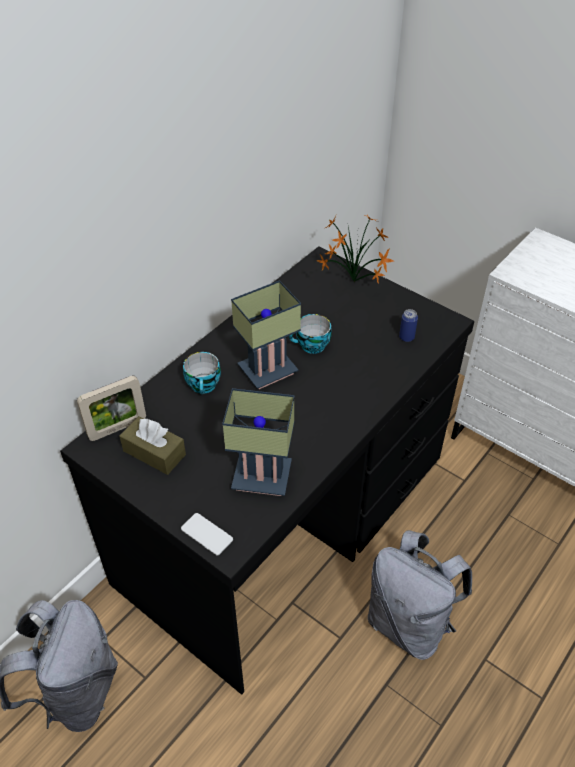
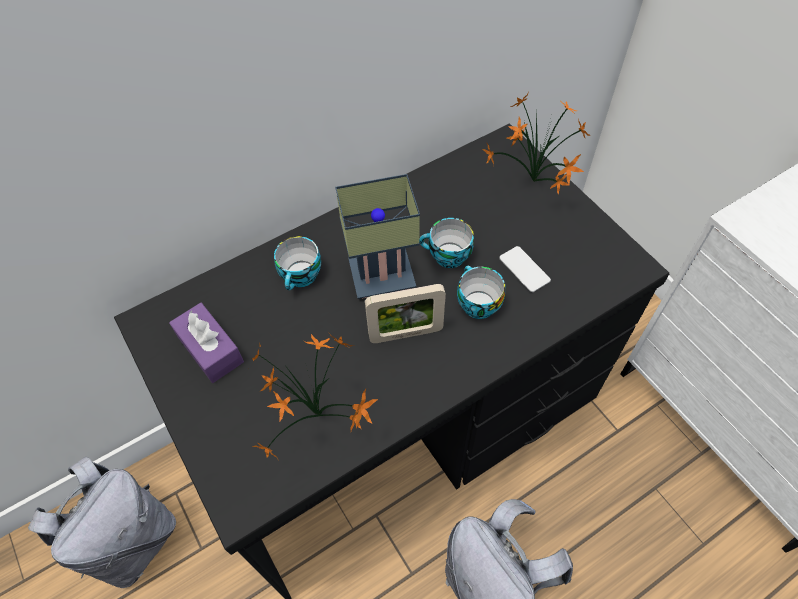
camera: 20 degrees right, 10 degrees up
(117, 428) = (184, 306): picture frame -> picture frame (406, 334)
(154, 452) = (210, 349): brown tissue box -> purple tissue box
(207, 534) = (223, 478): phone -> phone (524, 269)
(264, 475) = (321, 418): table lamp -> potted plant
(346, 372) = (476, 304): none -> cup
(406, 337) = (570, 274): can -> none

